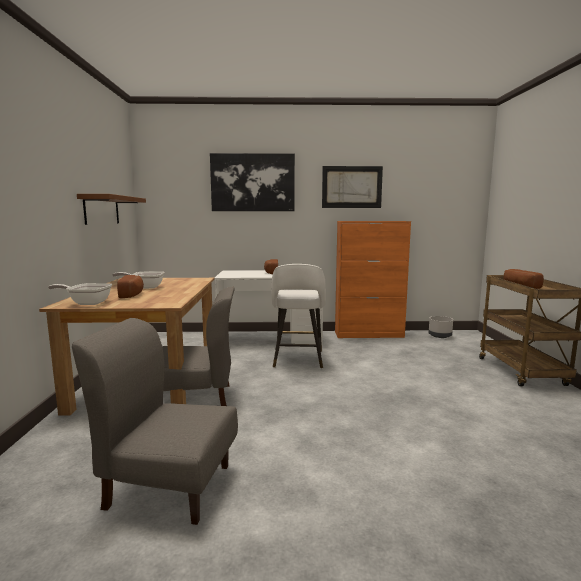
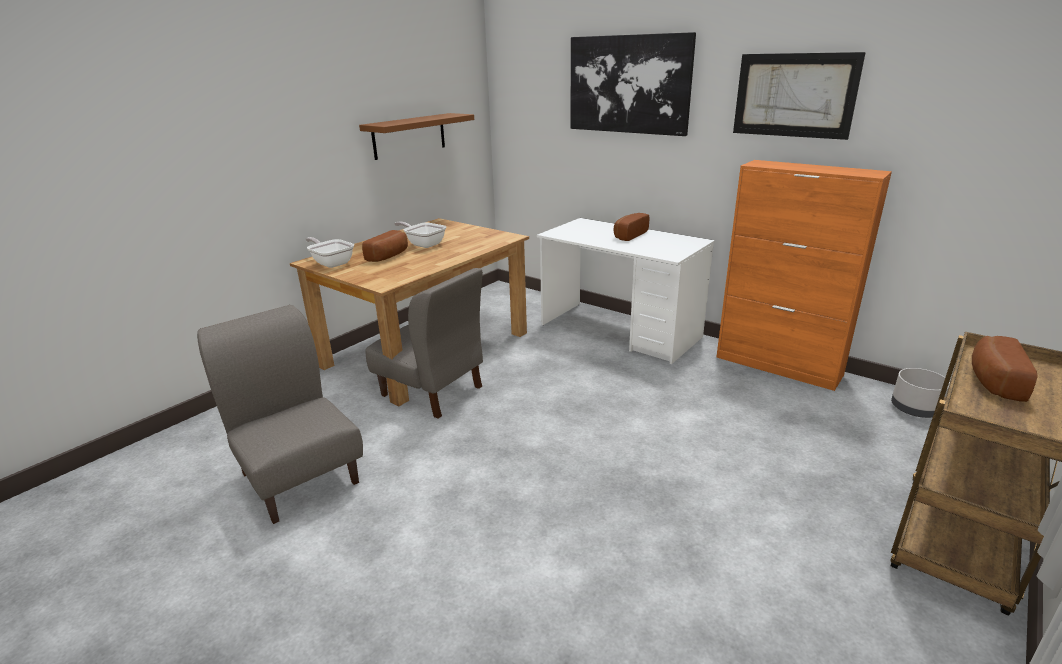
camera: 40 degrees right, 15 degrees up
(298, 360) = (605, 377): white stool -> none

